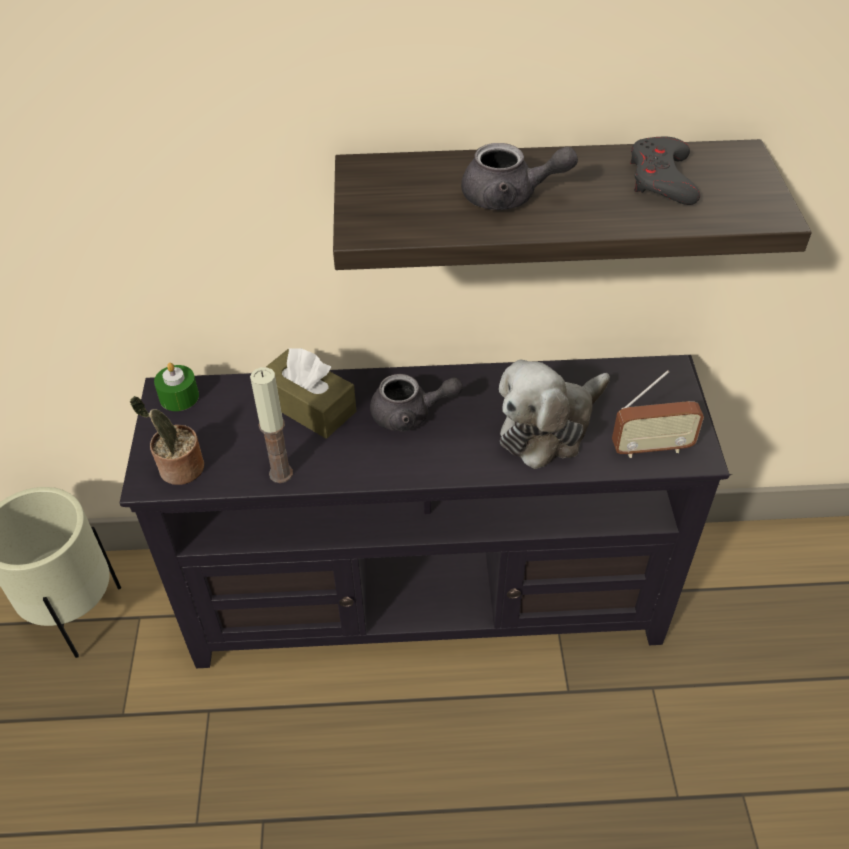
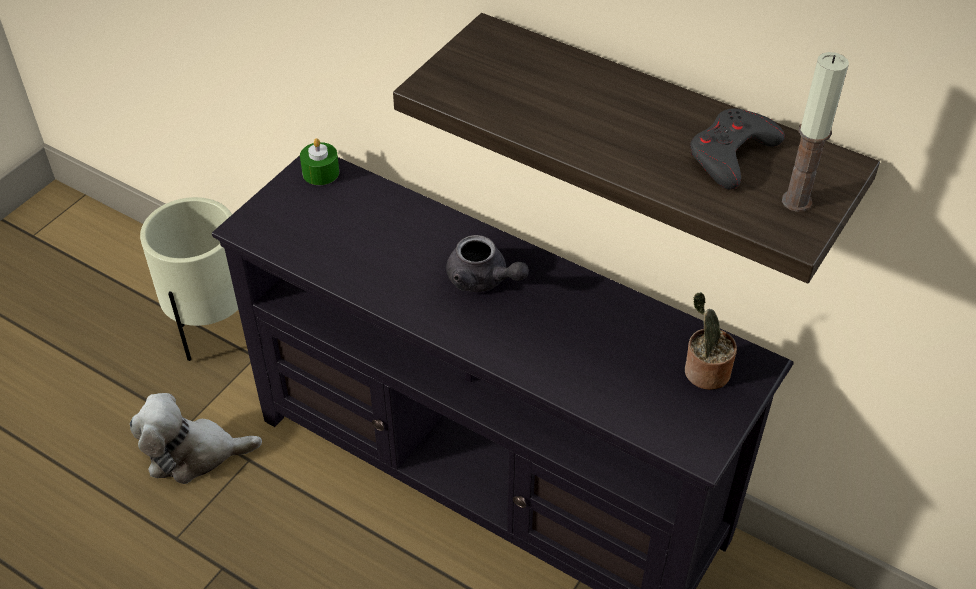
camera: 35 degrees right, 0 degrees up
(179, 470) = (271, 230): potted plant -> potted plant (704, 372)
(281, 473) = (340, 273): candle -> candle (796, 201)
(309, 406) = (409, 230): brown tissue box -> none
(509, 197) = (577, 110): grey teapot -> none
(549, 427) = (589, 353): plush toy -> plush toy (194, 454)
(651, 448) = (663, 421): radio -> none

